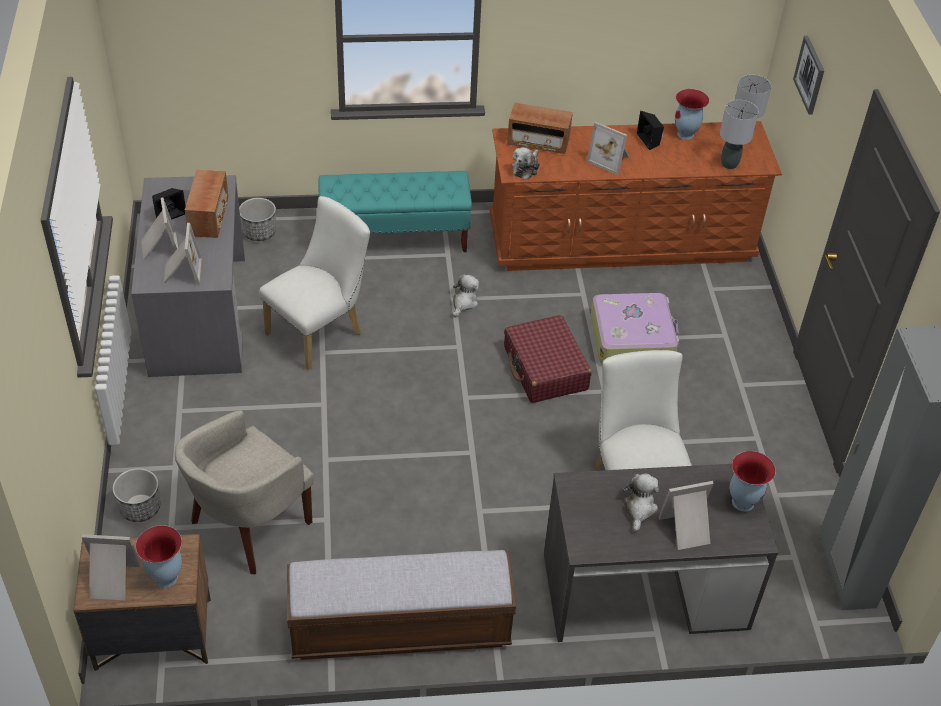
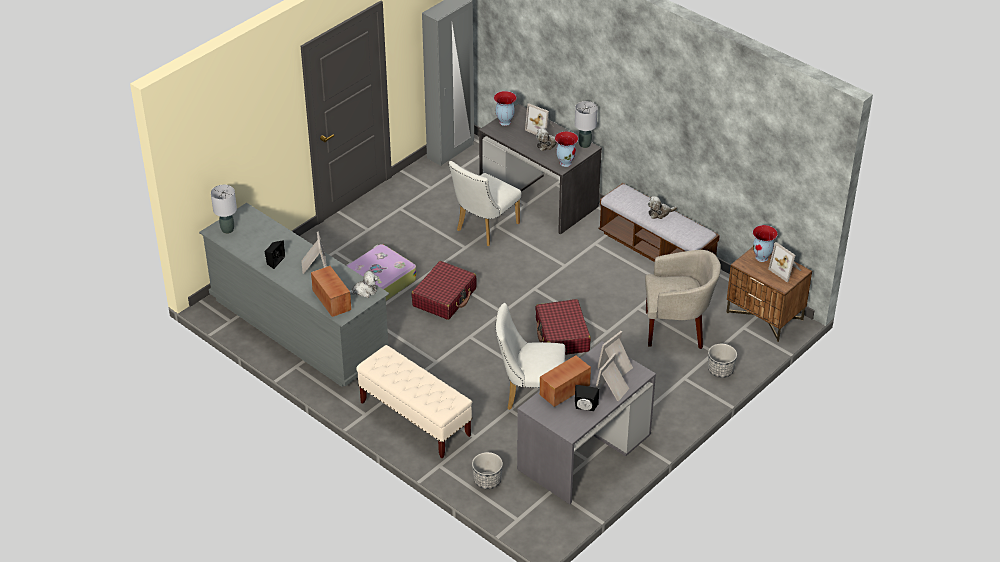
camera: 130 degrees left, 5 degrees down
(368, 418) = (562, 335): none -> red suitcase
(395, 237) = (415, 419): turquoise bench -> beige bench
(464, 303) = (433, 355): plush toy -> plush toy (660, 213)
(621, 241) = (299, 327): brown dresser -> grey dresser
(686, 134) = (250, 251): vase -> vase (565, 162)
(729, 164) = (261, 223): grey table lamp -> grey table lamp (585, 144)
(810, 74) = (233, 137): picture -> none

